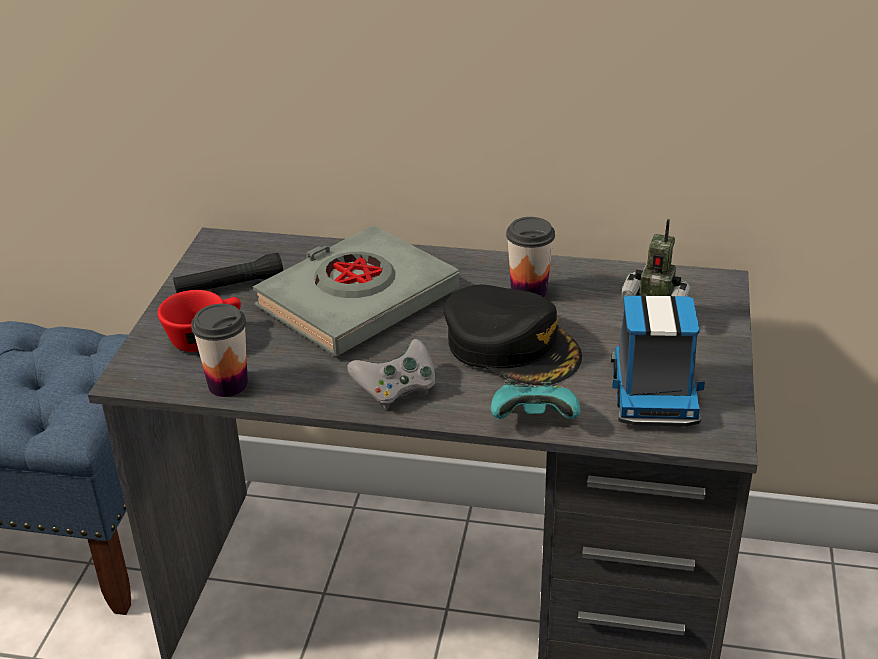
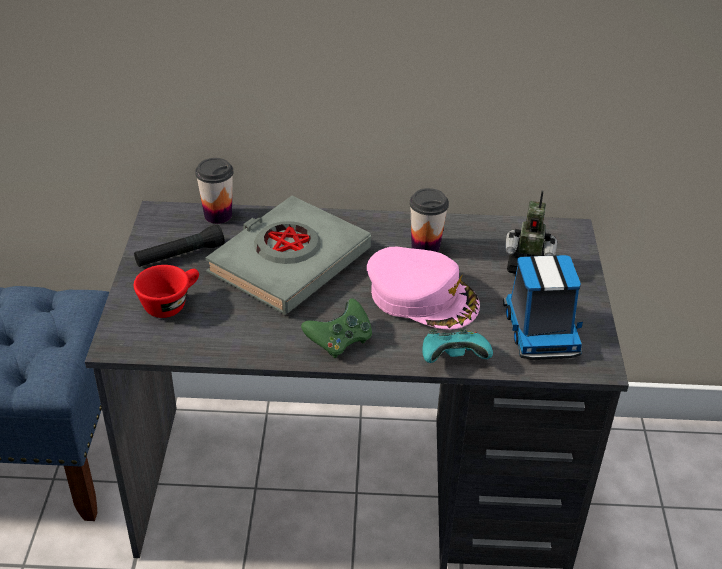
camera: 10 degrees left, 5 degrees up
(228, 384) = (201, 345): cup -> cup (218, 215)
(396, 391) = (339, 341): grey game controller -> green game controller
(511, 346) = (422, 296): black cap -> pink cap

